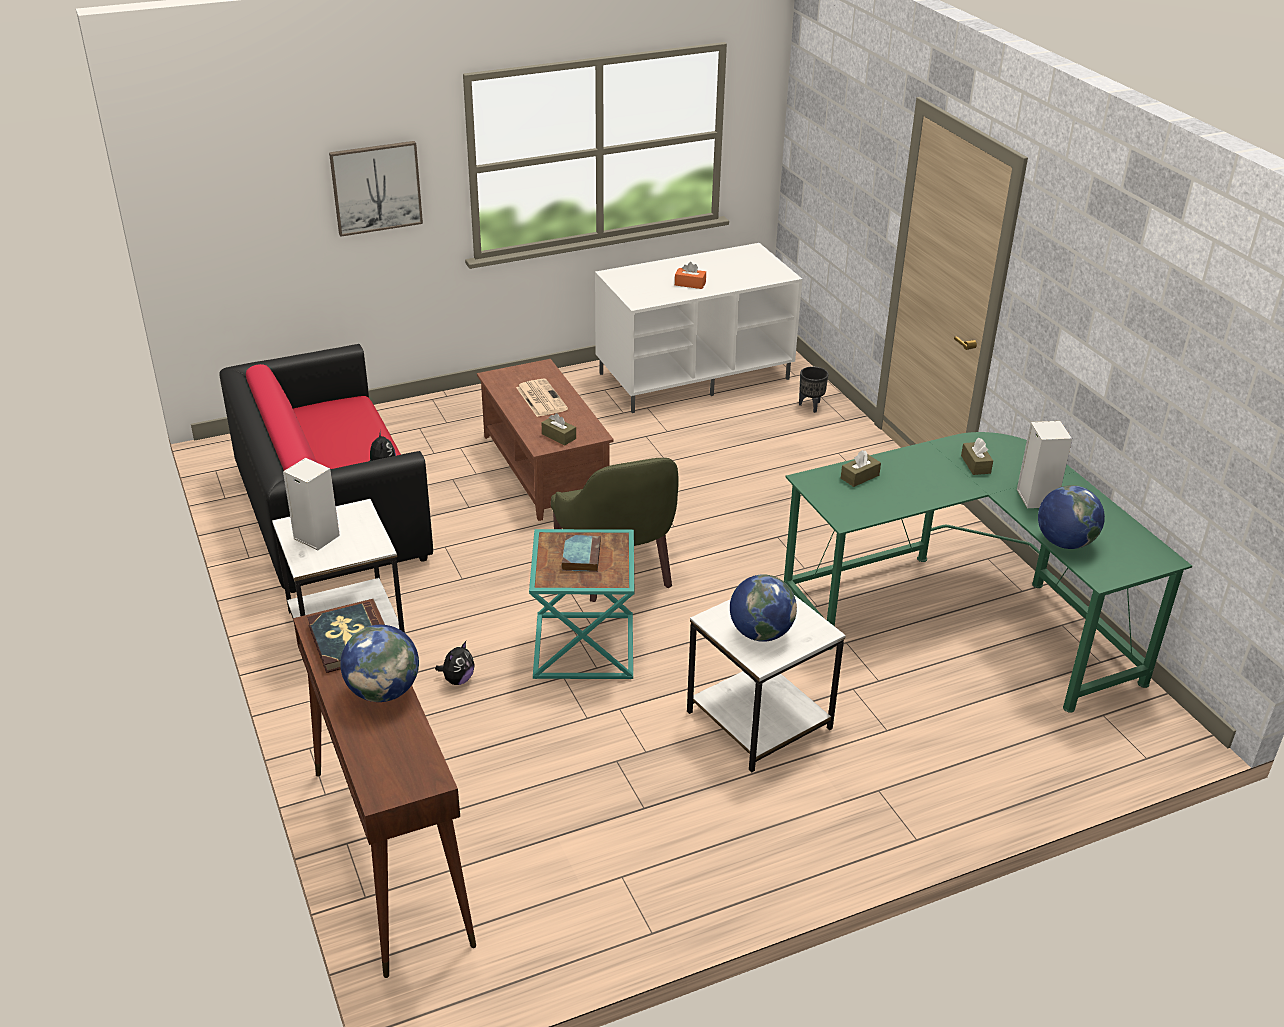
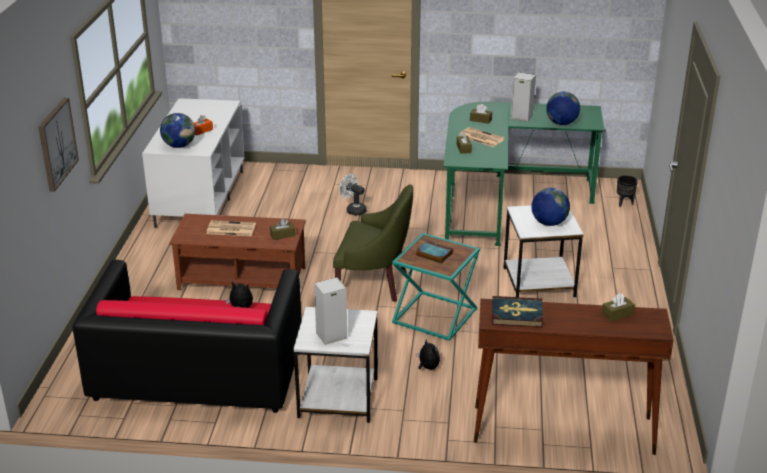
camera: 60 degrees left, 5 degrees down
(383, 691) = (572, 313): globe -> globe (179, 146)
(407, 737) = (617, 314): none -> brown tissue box
(787, 491) = (353, 210): none -> white fan
(811, 406) = (279, 175): black planter -> black planter (624, 203)
(914, 481) = (480, 137): none -> newspaper

